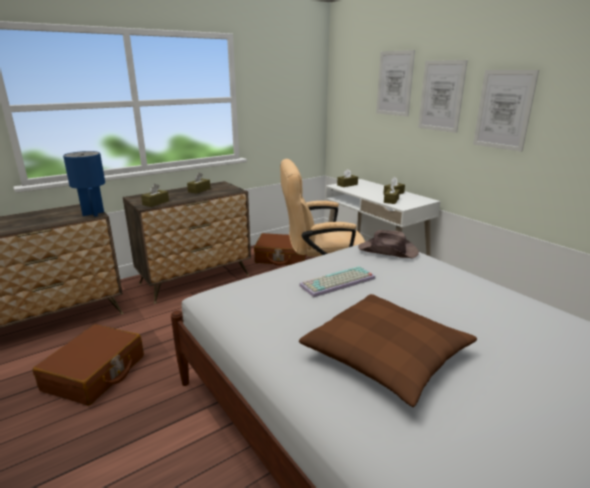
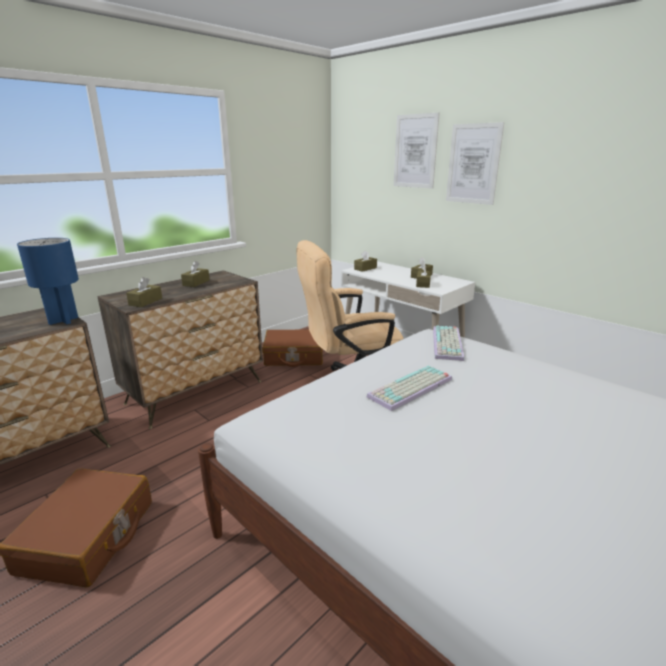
camera: 10 degrees left, 0 degrees up
(386, 356) = (520, 484): brown pillow -> none
(388, 251) = (448, 344): brown hat -> keyboard
(504, 110) = (549, 177): picture -> none

